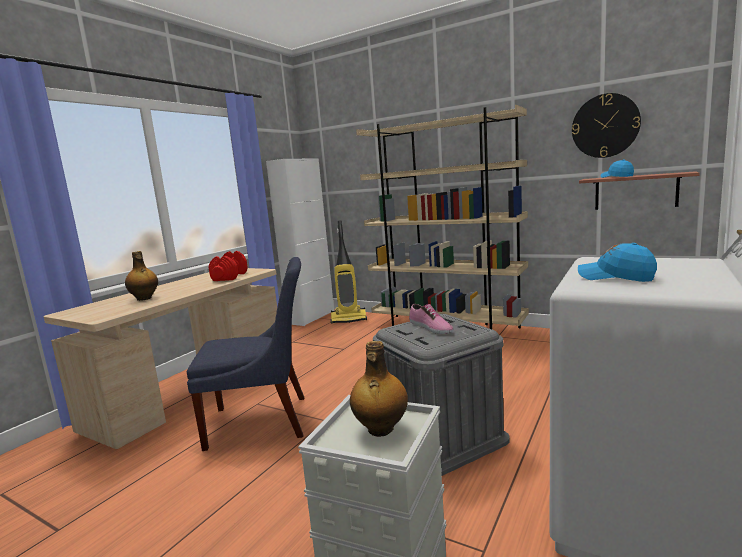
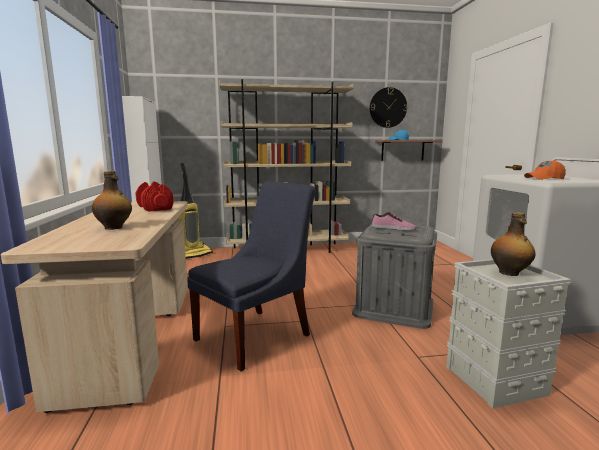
camera: 40 degrees left, 0 degrees up
(615, 277) = (544, 178): blue cap -> orange cap

